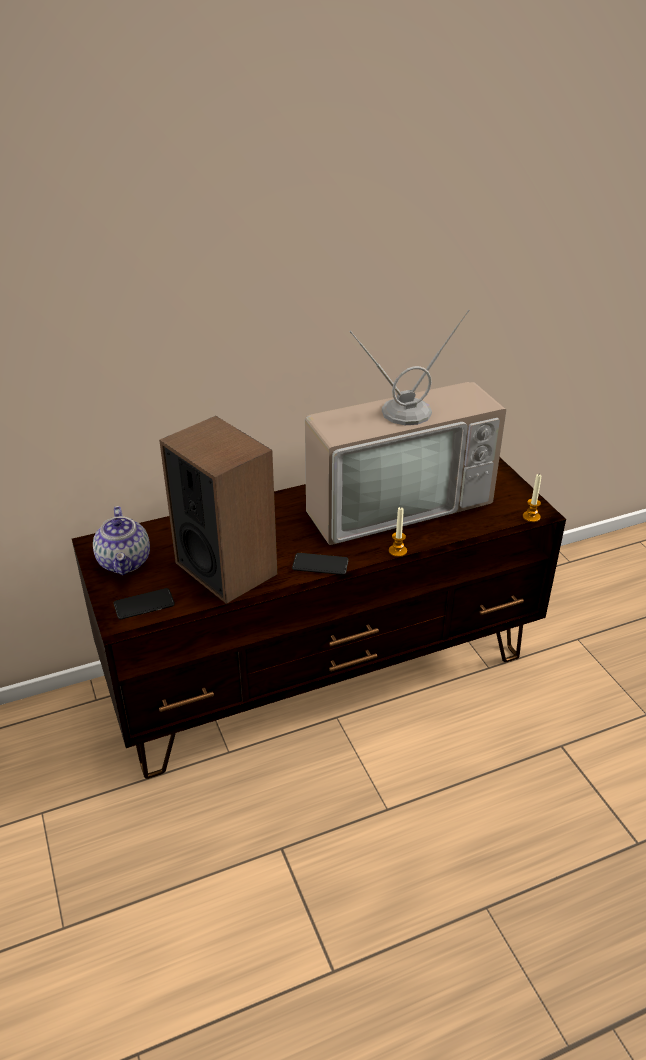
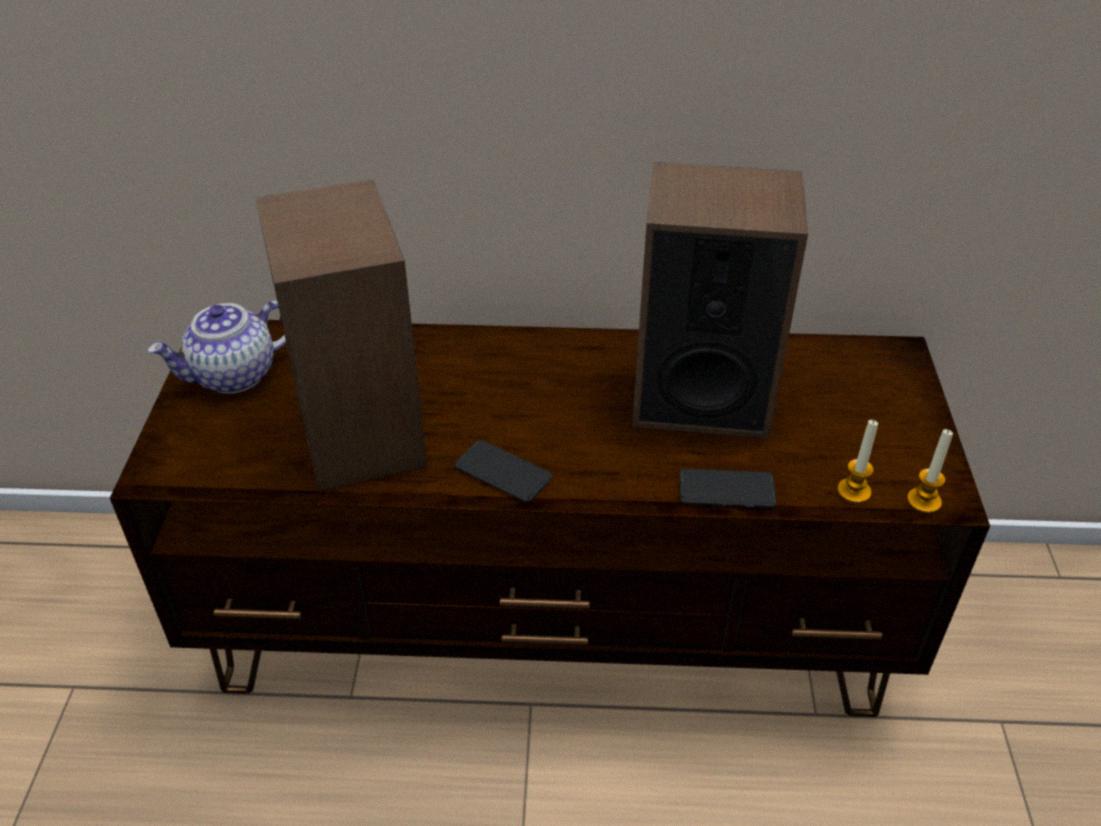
camera: 25 degrees right, 5 degrees up
(125, 562) = (234, 376): teapot -> teapot turned 45 degrees clockwise
(144, 604) = (207, 452): phone -> phone (727, 490)
(395, 500) = (700, 397): television -> speaker
(397, 551) = (643, 489): candle -> candle (853, 491)

